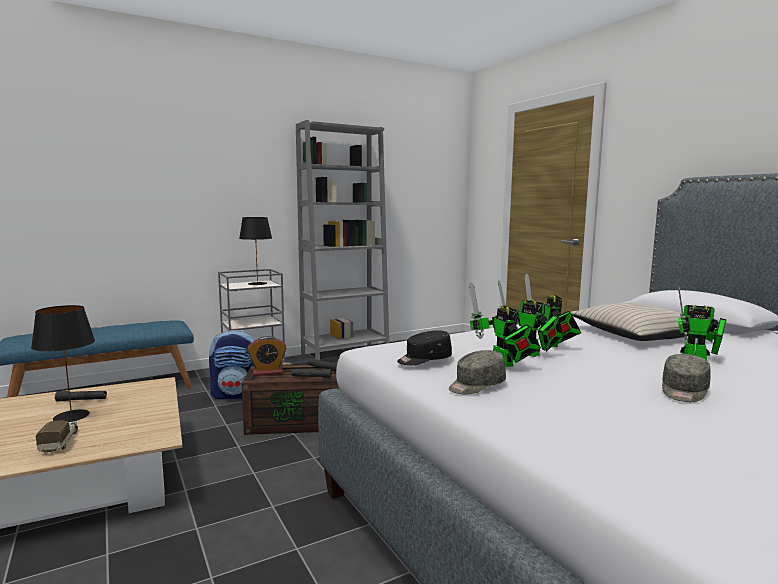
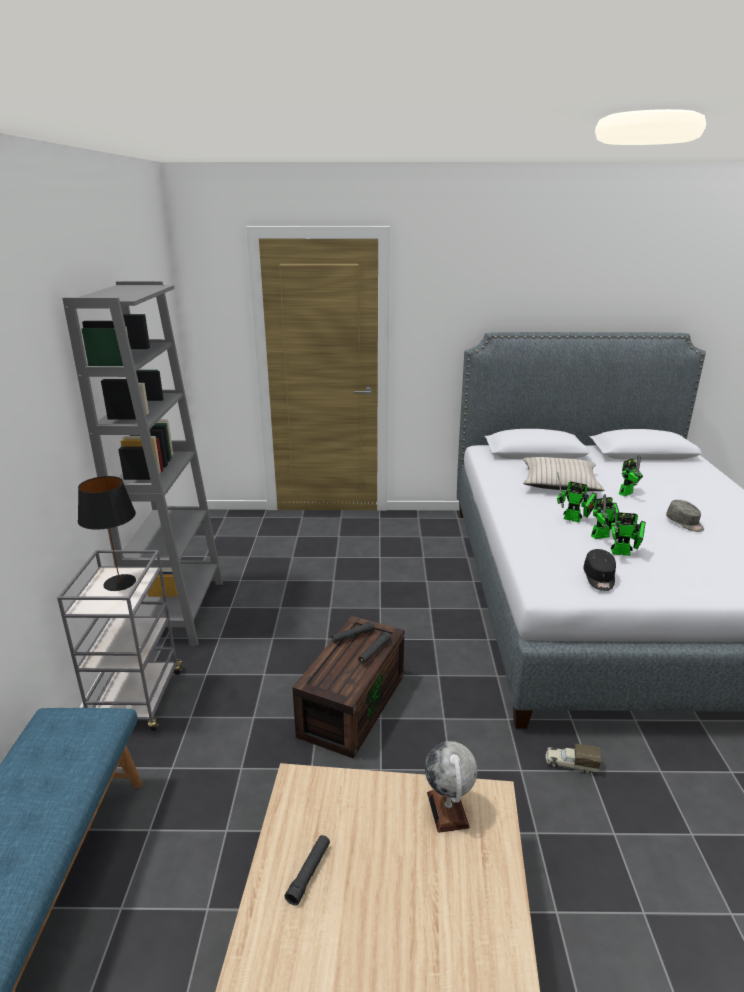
camera: 60 degrees left, 15 degrees up
(60, 442) = (459, 894): toy truck -> toy truck (570, 764)
(72, 416) = (371, 883): black table lamp -> none
(142, 426) = (448, 810): none -> globe
(237, 395) = (221, 739): backpack -> none
(267, 372) = (330, 679): alarm clock -> none
(476, 385) = (661, 578): grey cap -> none

